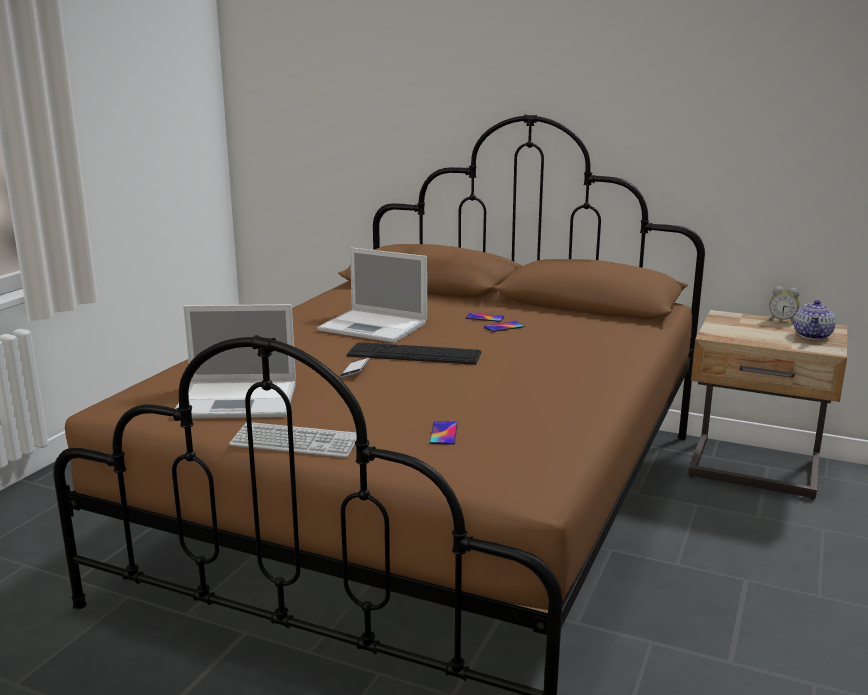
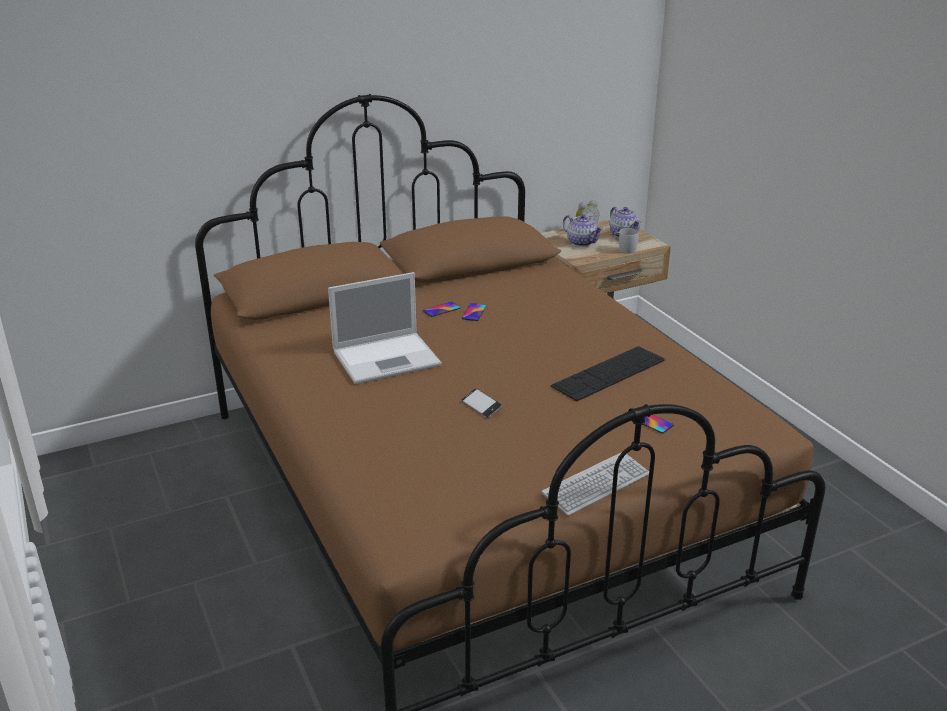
camera: 50 degrees left, 10 degrees up
(239, 400) = (475, 479): laptop -> none
(414, 354) = (479, 368): keyboard -> keyboard (609, 373)
(748, 327) = (581, 242): none -> teapot
(782, 344) = (624, 249): none -> white mug

